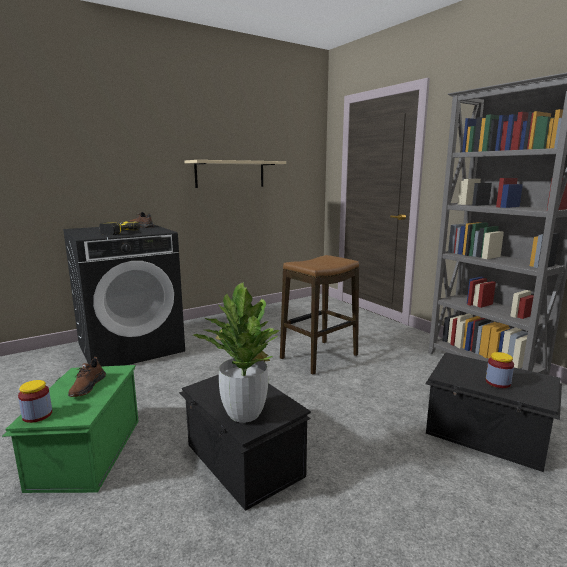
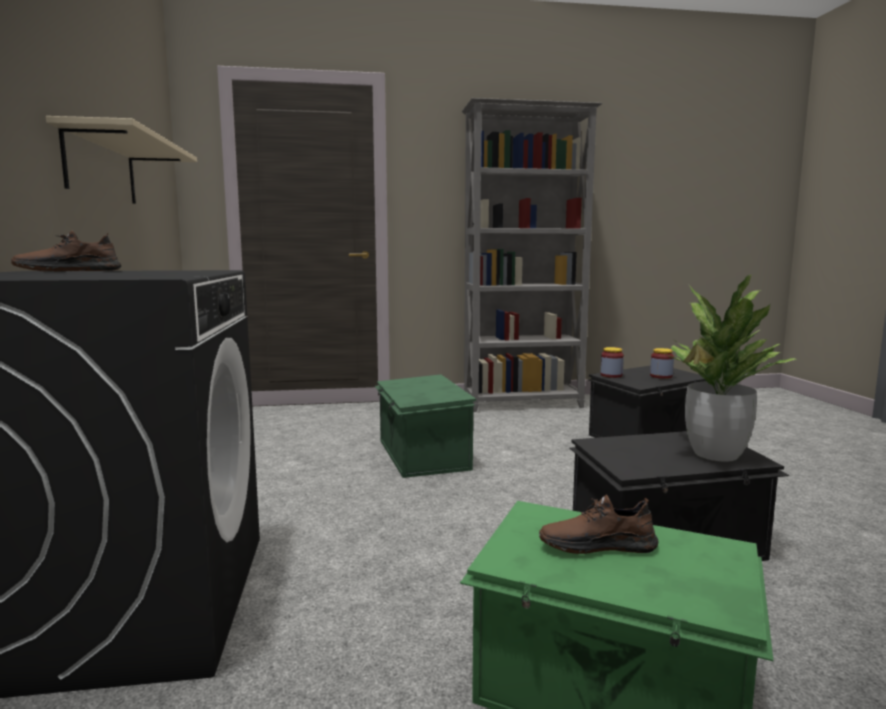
camera: 65 degrees left, 5 degrees down
(37, 415) = (715, 597): jar -> jar (611, 375)
(87, 386) = (597, 545): brown shoe -> brown shoe turned 150 degrees clockwise
(114, 232) = (128, 274): power drill -> none
(319, 357) = (421, 455): stool -> green storage box

